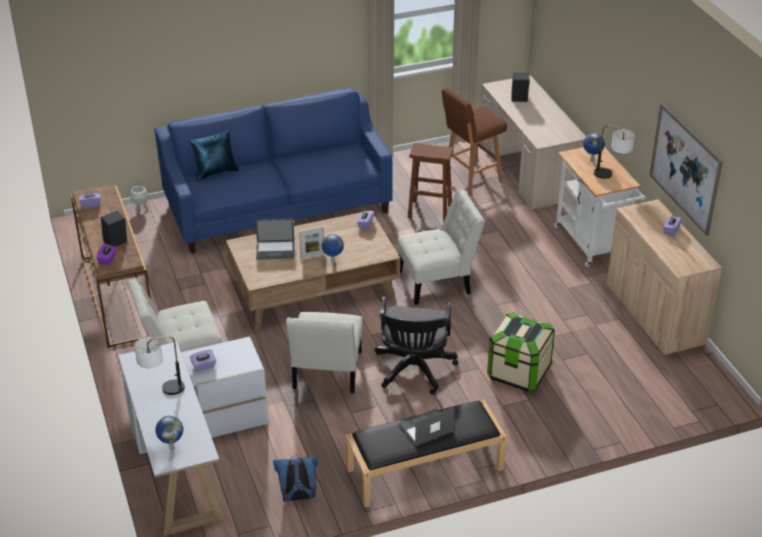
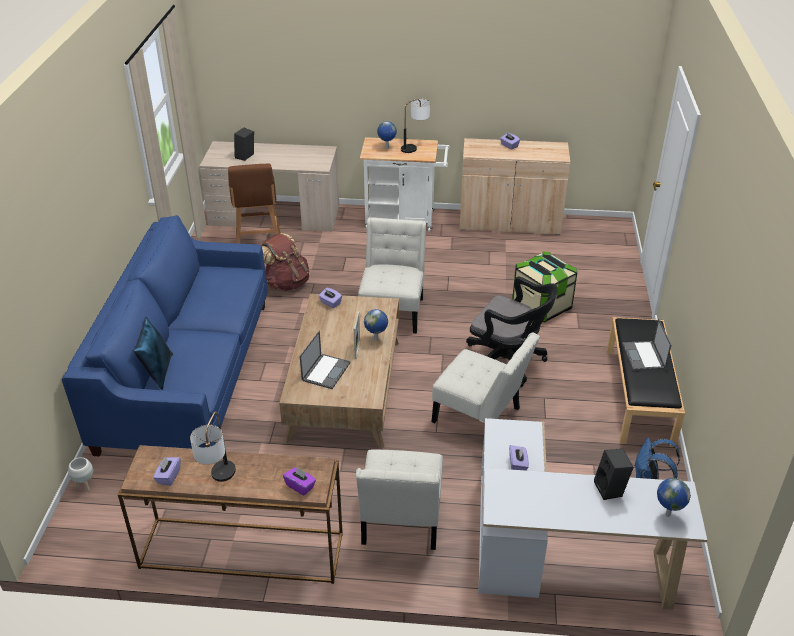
camera: 65 degrees left, 0 degrees up
(115, 243) = (272, 472): black speaker -> black speaker (611, 489)
(162, 389) = (565, 499): table lamp -> table lamp (219, 481)
(430, 211) = (286, 283): brown stool -> brown backpack
(685, 168) = (496, 92): picture -> none

